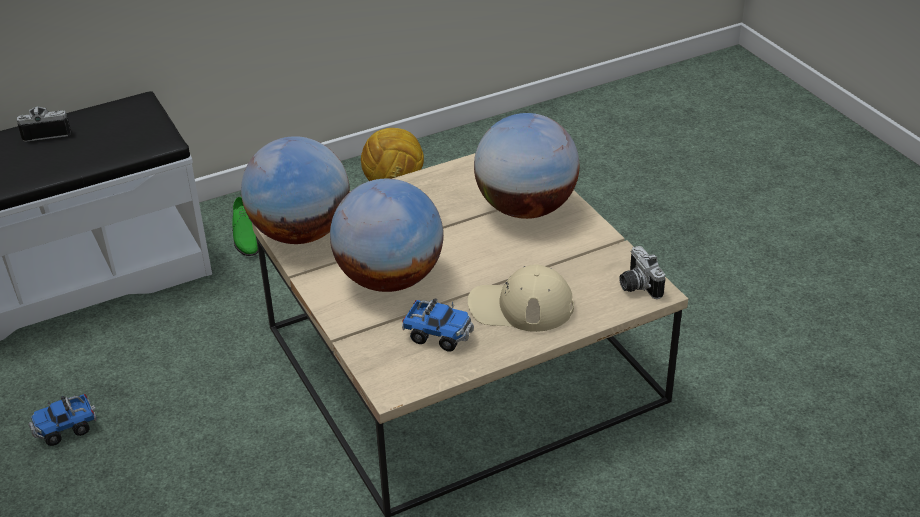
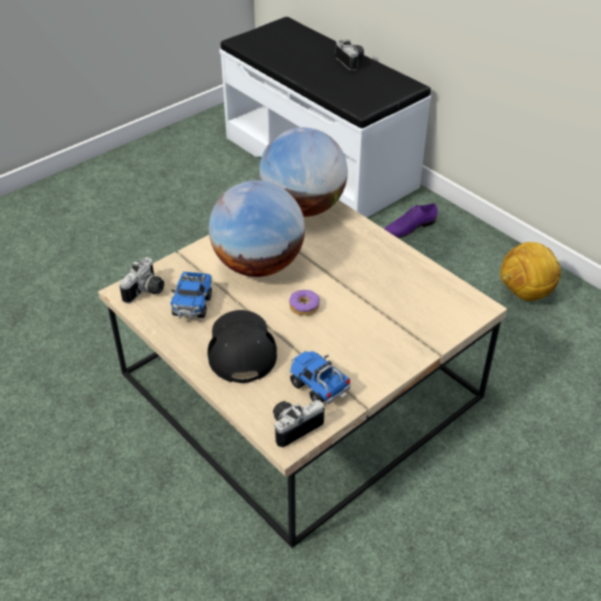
camera: 75 degrees right, 5 degrees up
(66, 428) = (182, 205): toy truck -> toy truck (318, 387)
(245, 236) = (409, 227): green shoe -> purple shoe
(399, 371) = (146, 292): none -> camera
(472, 256) = (304, 306): none -> donut
(520, 306) = (241, 348): beige cap -> black cap
(526, 208) = (389, 329): globe -> none

